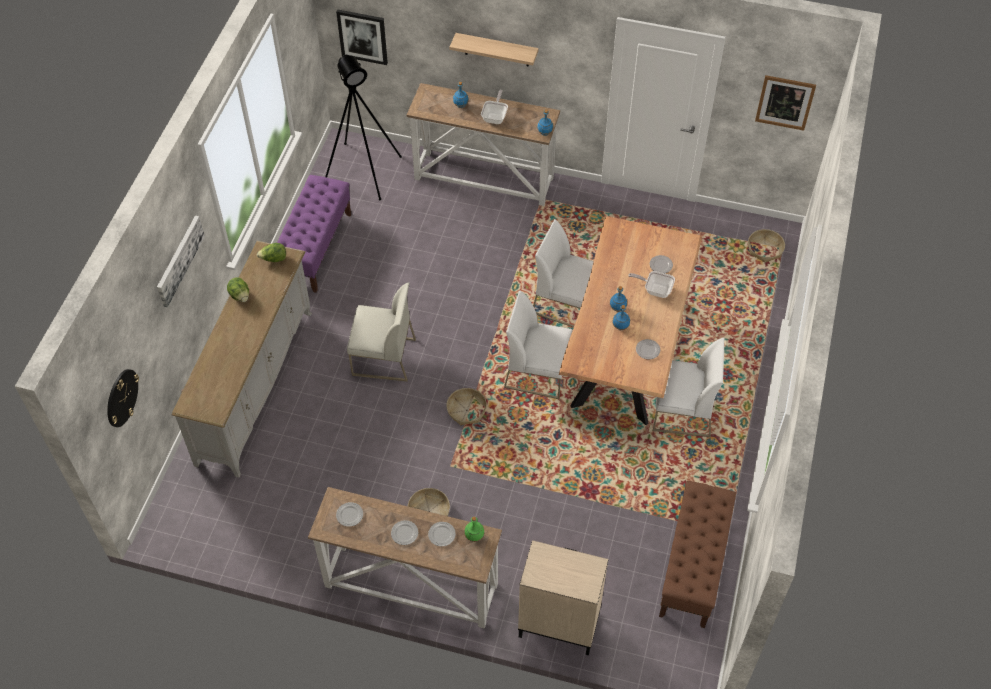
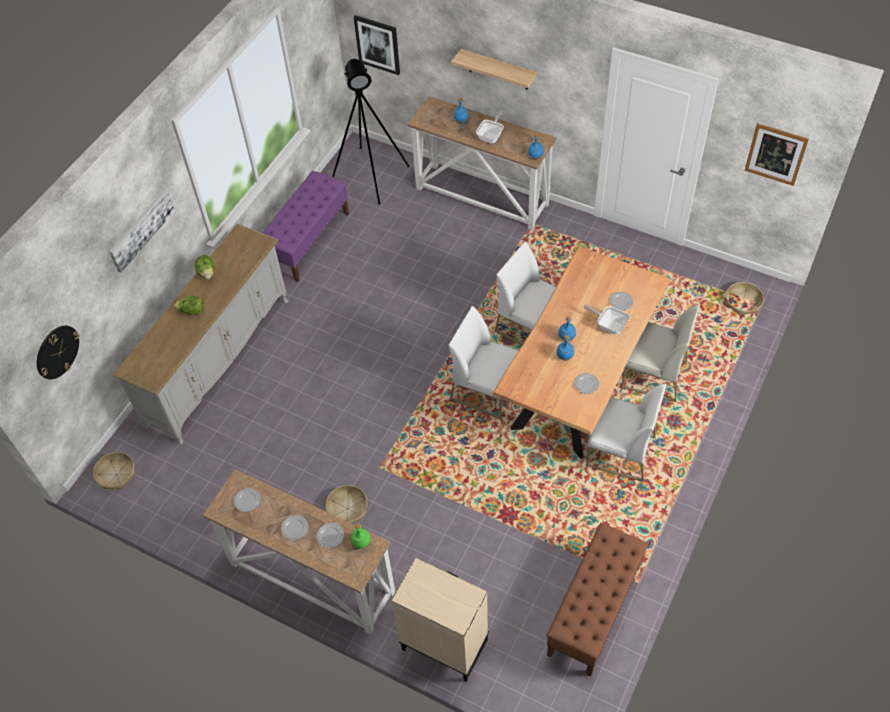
camera: 15 degrees right, 0 degrees up
(274, 259) = (247, 243): lettuce -> lettuce (192, 311)
(383, 357) = (343, 352): white chair -> white chair (653, 375)
(467, 410) = (409, 416): basket -> basket (116, 474)

